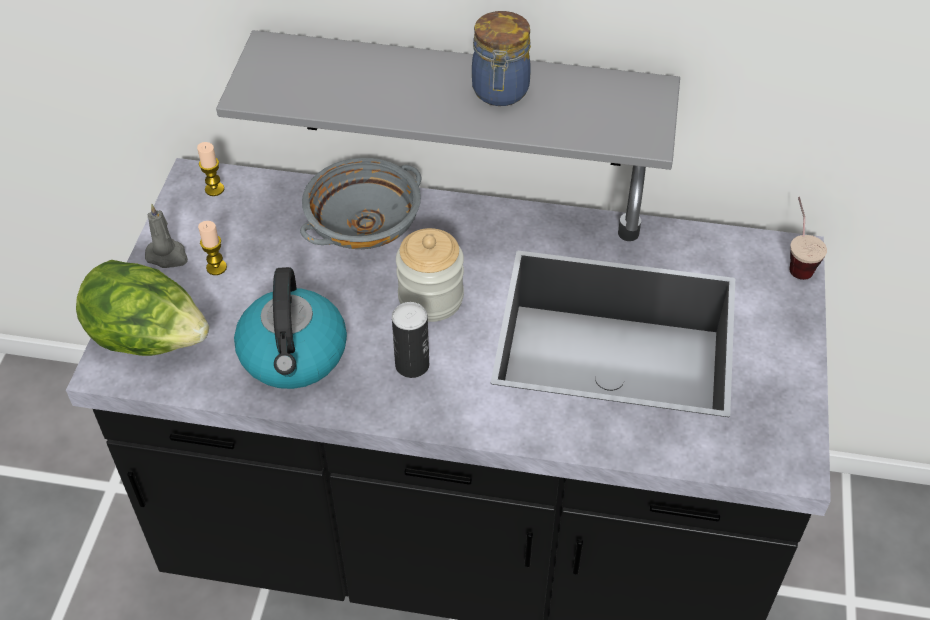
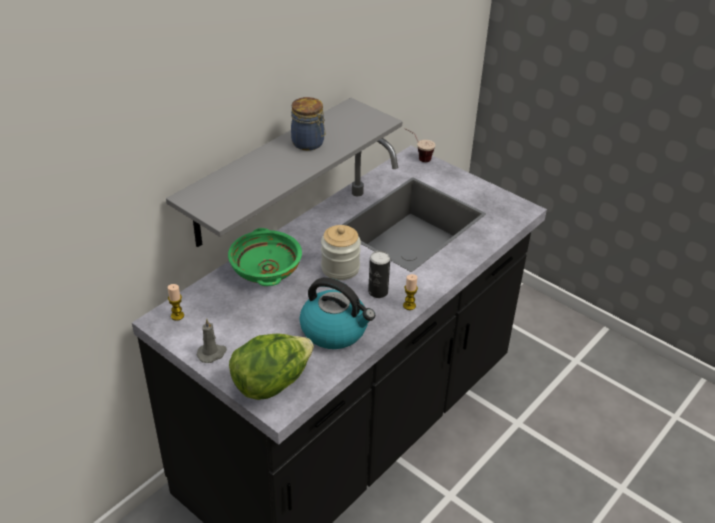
camera: 60 degrees left, 10 degrees down
(216, 267) = (242, 337): candle -> candle (409, 305)
(364, 223) = (265, 270): grey bowl -> green bowl

